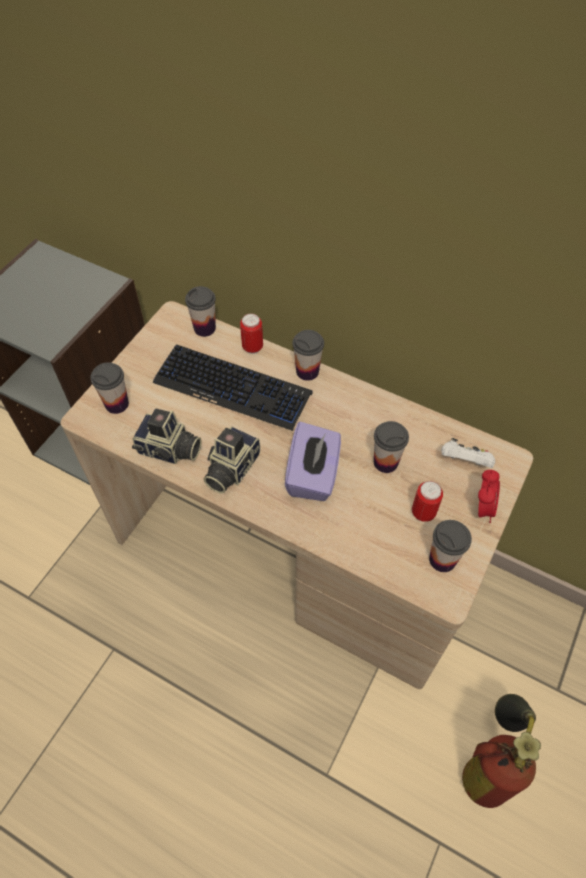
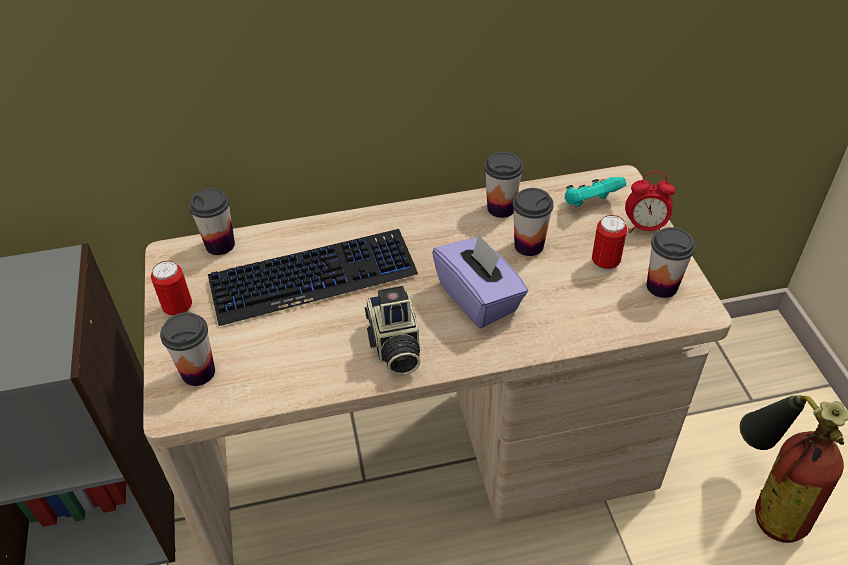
camera: 40 degrees left, 10 degrees down
(169, 450) = (311, 374): camera -> none
(252, 347) = (292, 231): can -> can (178, 308)
(307, 371) = (372, 219): cup -> cup (501, 208)
(464, 462) = (590, 203): white game controller -> turquoise game controller
(483, 508) = (645, 227): alarm clock -> alarm clock turned 120 degrees clockwise

